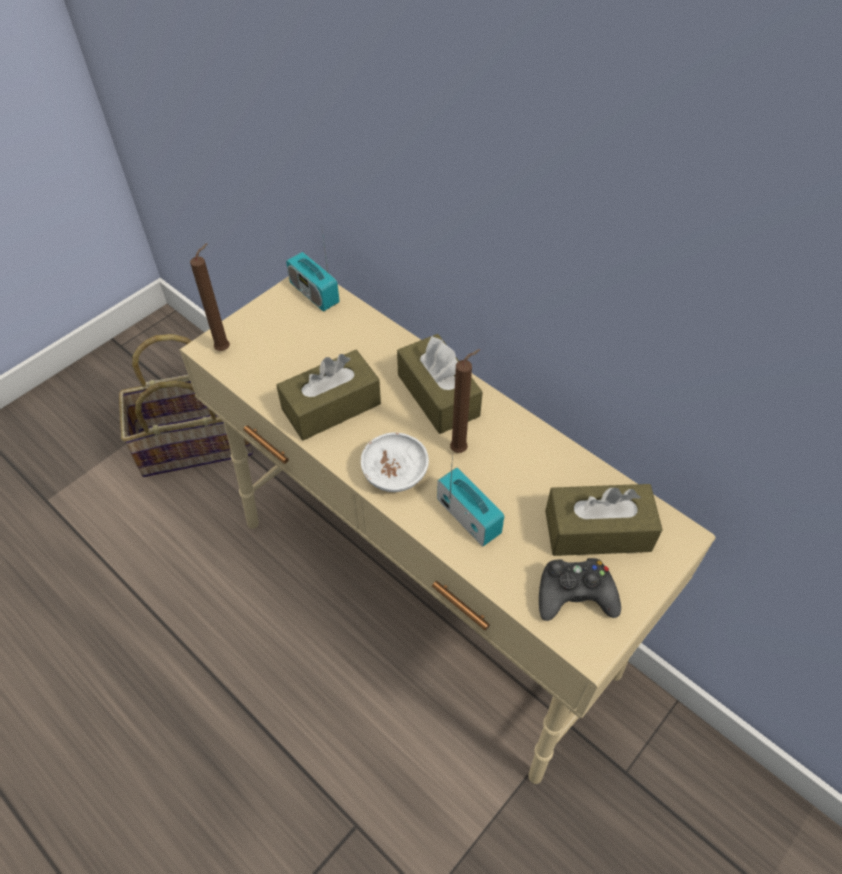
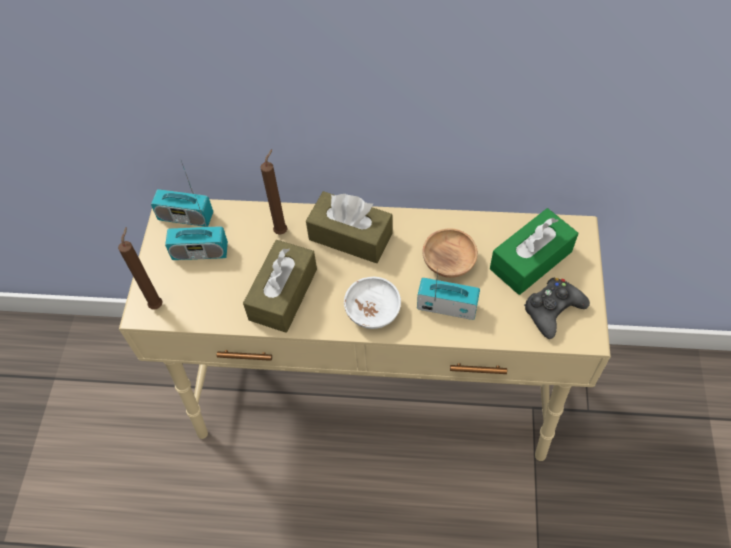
camera: 35 degrees left, 5 degrees up
(196, 442) = (95, 404): basket -> none
(298, 328) = (200, 252): none -> radio
(461, 449) = (400, 264): brown candle -> brown candle (282, 230)
(510, 477) = (449, 262): none -> brown bowl
(597, 531) = (530, 260): brown tissue box -> green tissue box

